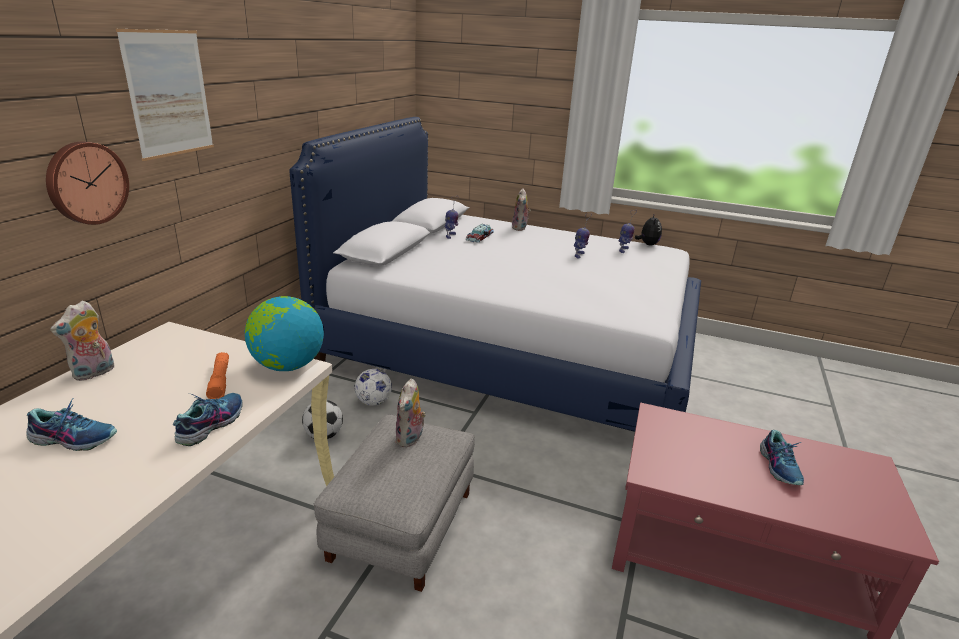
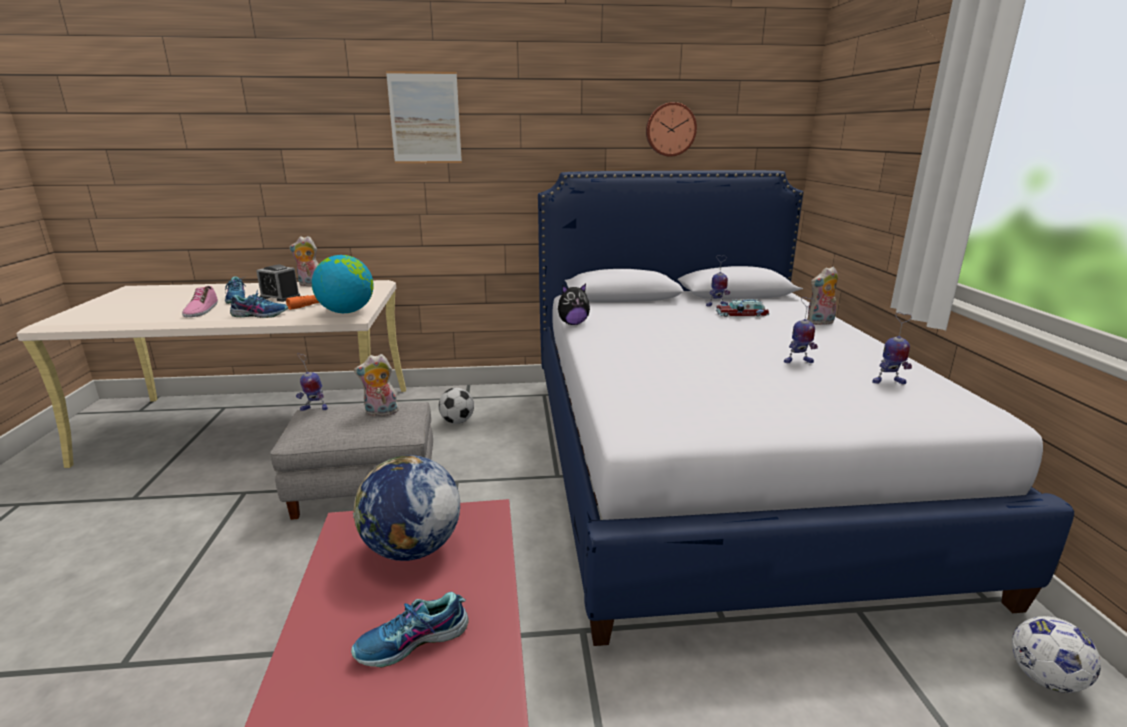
camera: 65 degrees right, 5 degrees down
(86, 183) = (350, 170): wall clock -> wall clock (670, 129)
(99, 476) = (201, 310): none -> shoe
(130, 402) = (280, 297): none -> alarm clock
(354, 481) = (314, 409): none -> toy robot
(374, 402) = (522, 425): football -> football (1045, 679)
(647, 244) = (964, 394): plush toy -> plush toy (573, 323)
(689, 451) = (411, 549): none -> globe

